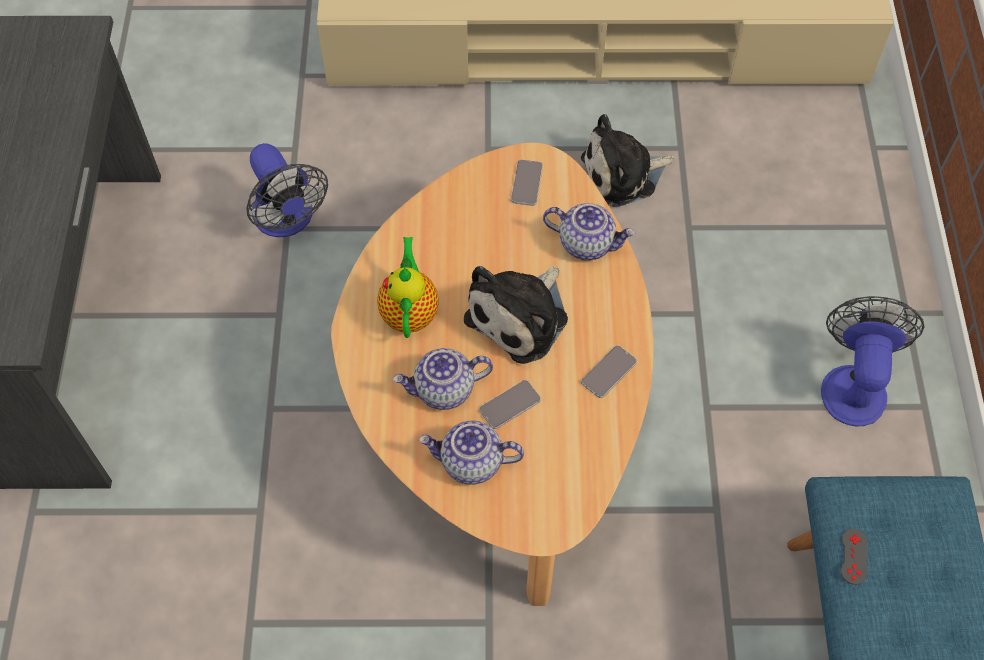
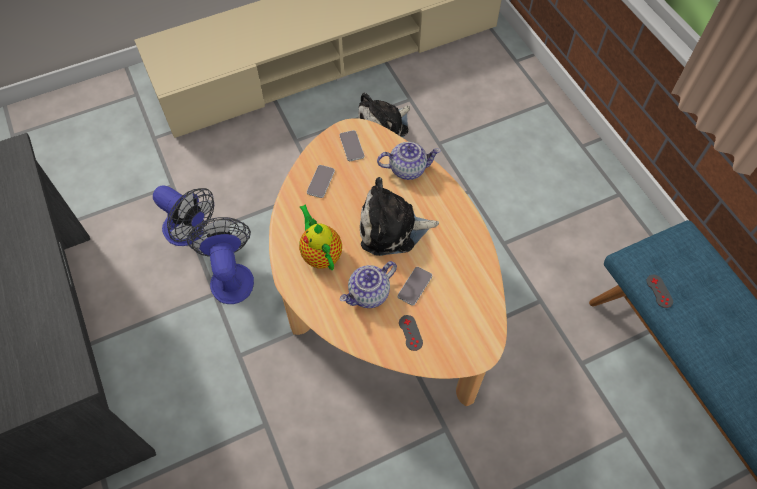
camera: 25 degrees left, 0 degrees up
(471, 463) = (410, 332): teapot -> grey game controller
(521, 316) = (392, 228): plush toy -> plush toy turned 75 degrees clockwise
(608, 372) = (463, 241): phone -> phone (320, 182)
(853, 383) = (576, 196): fan -> fan (230, 276)

